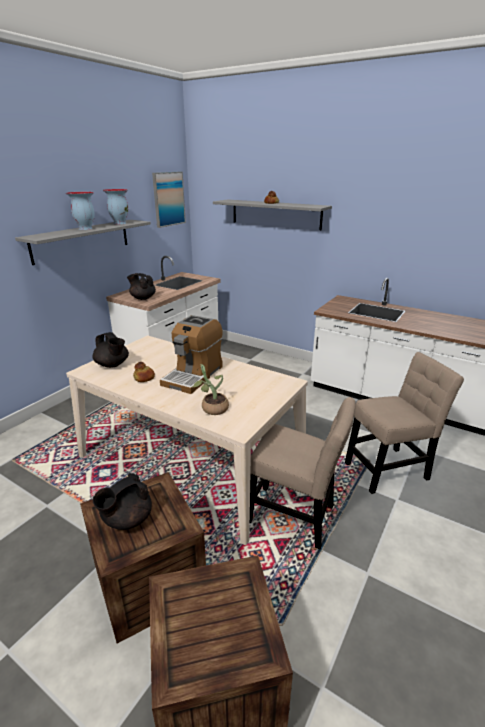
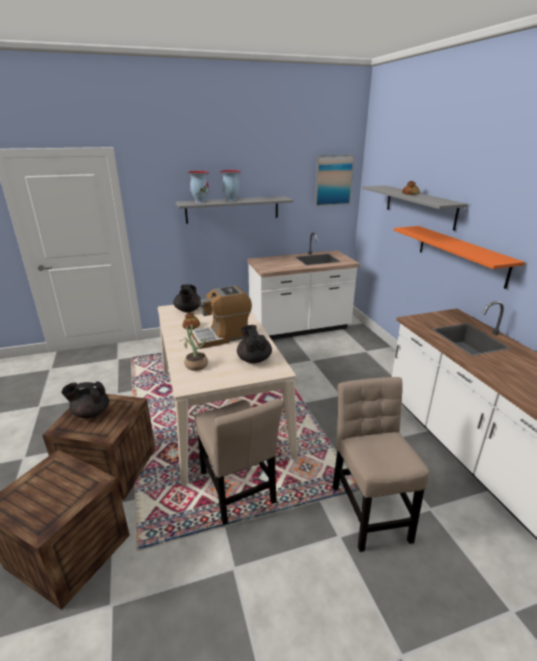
camera: 40 degrees right, 0 degrees up
(119, 223) = (266, 198): vase -> vase (200, 202)
(143, 298) = (268, 266): black teapot -> black teapot (254, 359)
(331, 249) = (460, 254): none -> orange shelf
(389, 469) = (369, 508): beige chair -> beige chair turned 120 degrees counterclockwise

